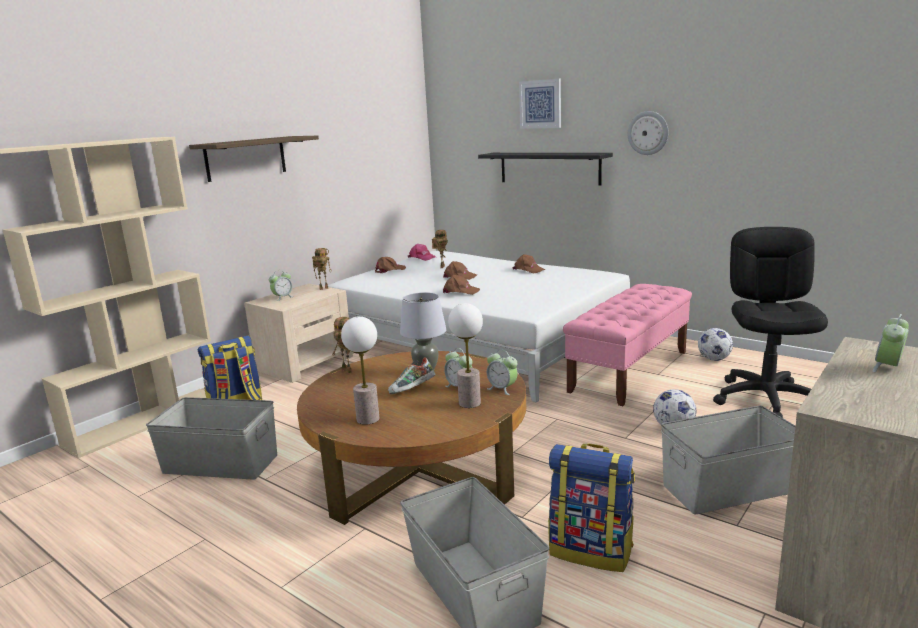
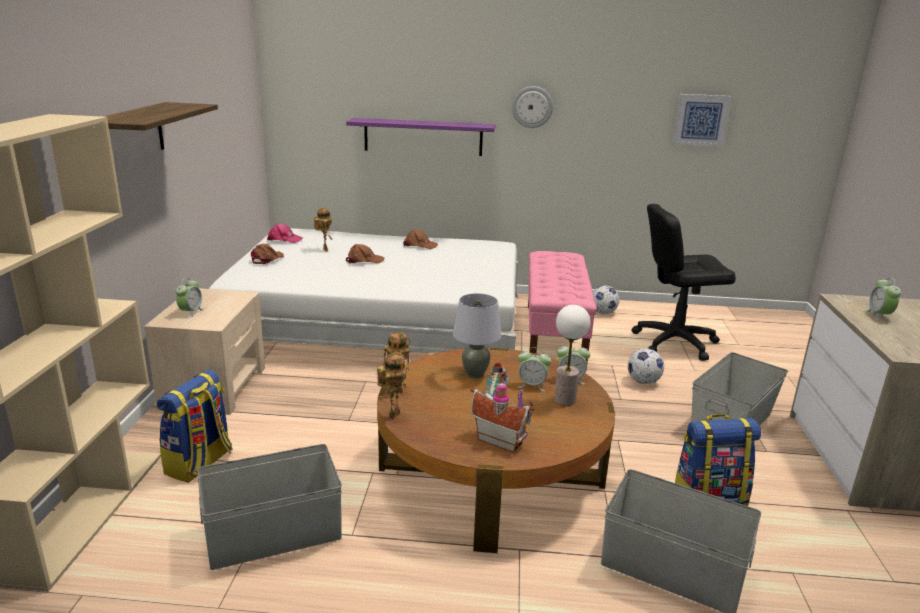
camera: 35 degrees left, 5 degrees up
(324, 288) = (226, 292): toy robot -> toy robot (393, 415)
(367, 419) = (501, 439): table lamp -> toy house
(460, 291) = (393, 278): brown cap -> none
(540, 104) = (414, 69): picture -> picture (701, 120)
(549, 168) = (423, 137): black shelf -> purple shelf
(766, 399) = (674, 342): black office chair -> black office chair turned 75 degrees counterclockwise

